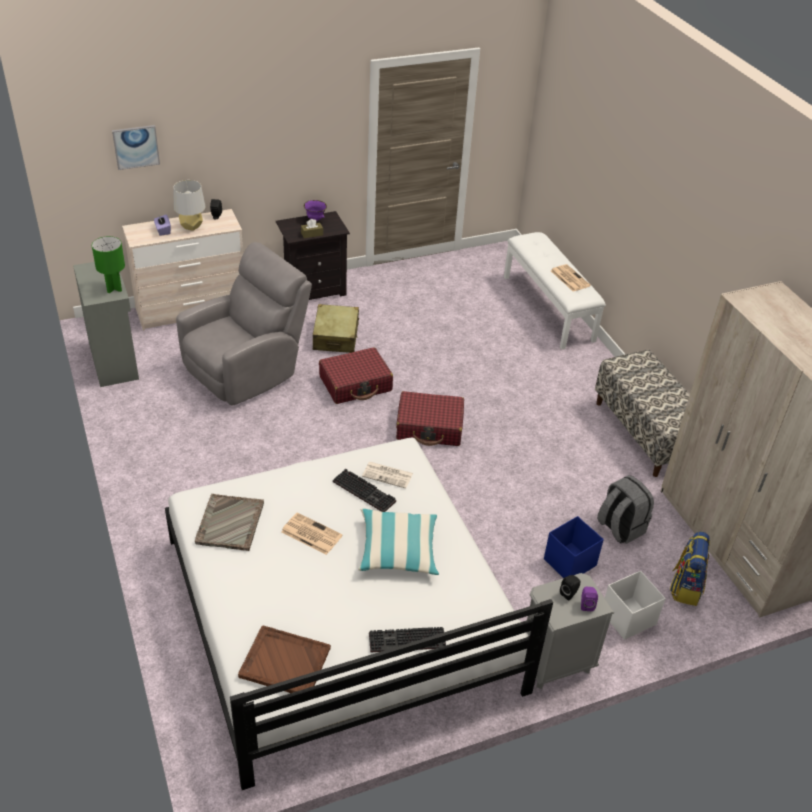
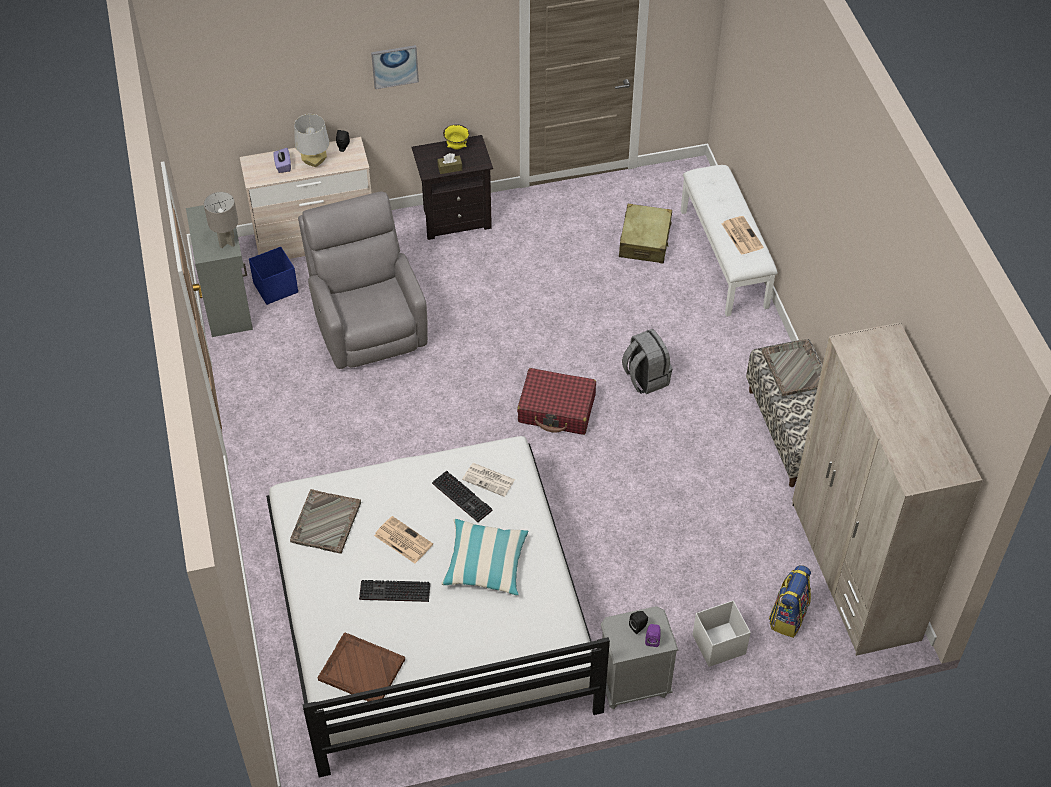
camera: 10 degrees right, 10 degrees up
(114, 288) = (227, 242): green table lamp -> grey table lamp
(136, 147) = (254, 81): picture -> picture (395, 66)
(247, 370) = (368, 324): grey armchair -> grey armchair turned 75 degrees counterclockwise
(315, 219) = (456, 147): purple bowl -> yellow bowl
(336, 336) = (472, 285): beige suitcase -> beige suitcase (645, 241)
(355, 384) = (485, 349): red suitcase -> none
(406, 642) = (477, 659): keyboard -> keyboard (393, 593)
(569, 562) = (672, 579): blue storage box -> blue storage box (275, 288)
(620, 528) = (736, 544): grey backpack -> grey backpack (645, 378)
(643, 372) = (794, 368): none -> grey tray

